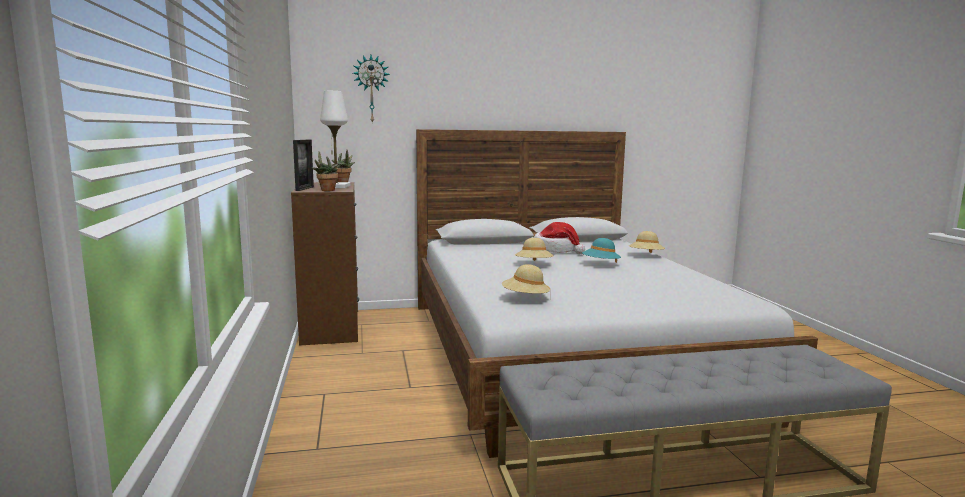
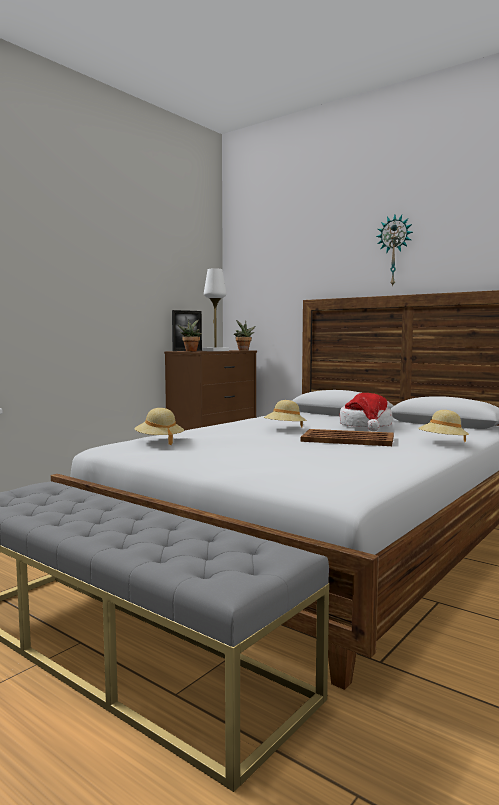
camera: 50 degrees right, 5 degrees down
(371, 89) = (273, 266): wall clock -> wall clock (394, 251)
(600, 264) = (349, 439): turquoise hat -> brown tray

